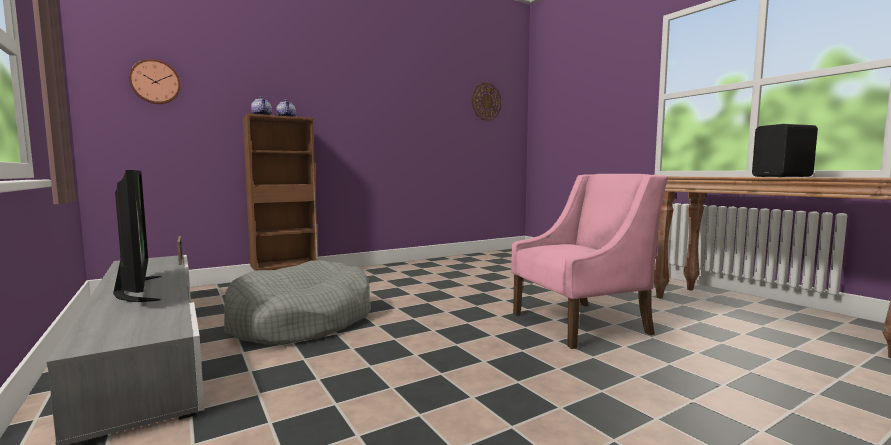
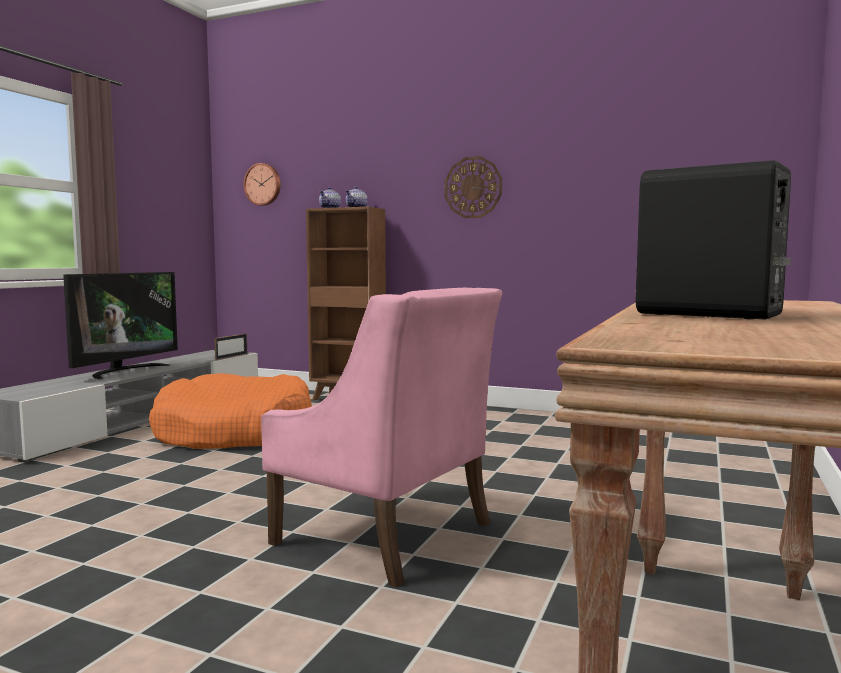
camera: 55 degrees right, 0 degrees up
(301, 321) = (235, 433): grey dog bed -> orange dog bed
(486, 101) = (695, 141): wall clock -> wall clock (473, 187)

